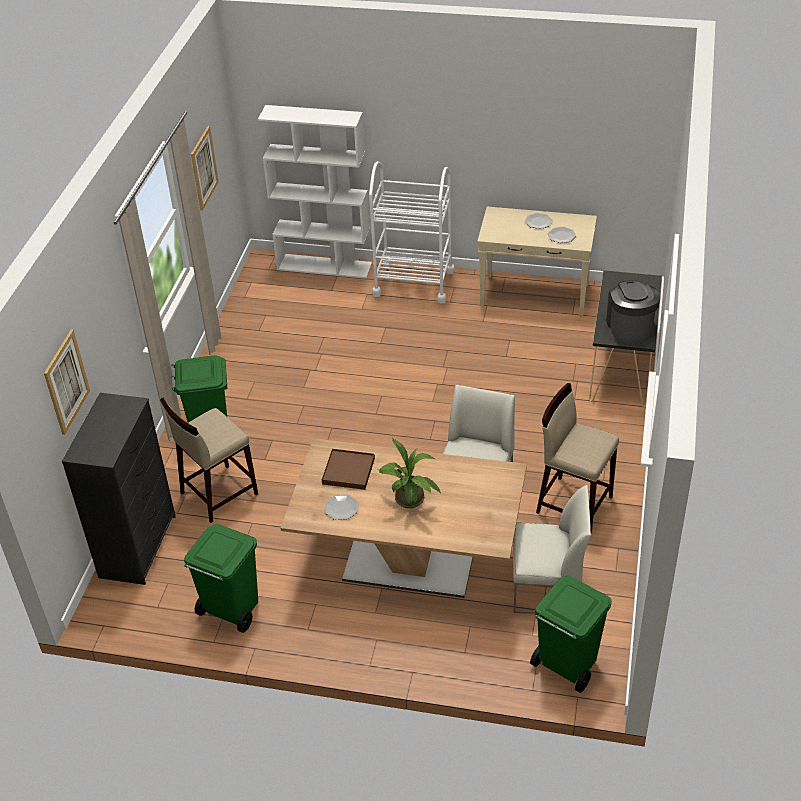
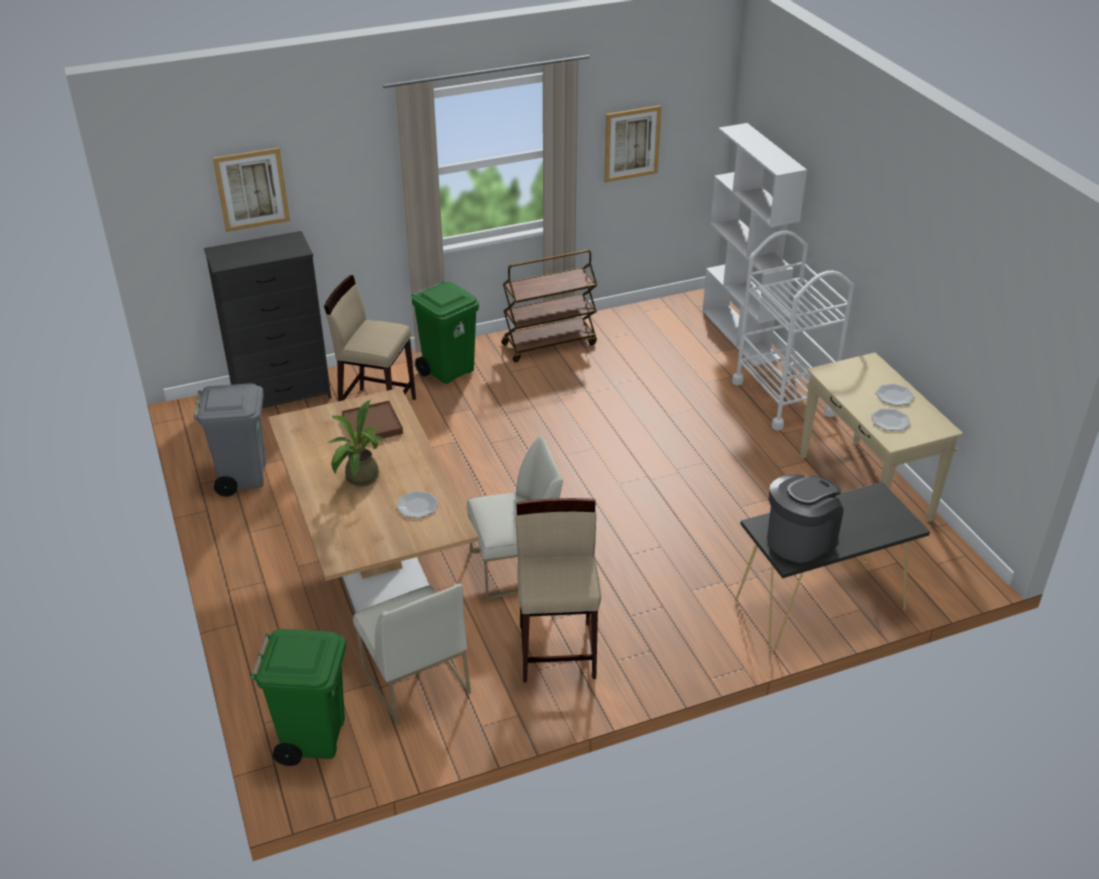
camera: 55 degrees right, 5 degrees down
(231, 610) = (243, 477): green trash can -> grey trash can
(233, 363) = (549, 344): none -> brown cart
(341, 508) = (319, 441): plate -> plate (417, 506)

